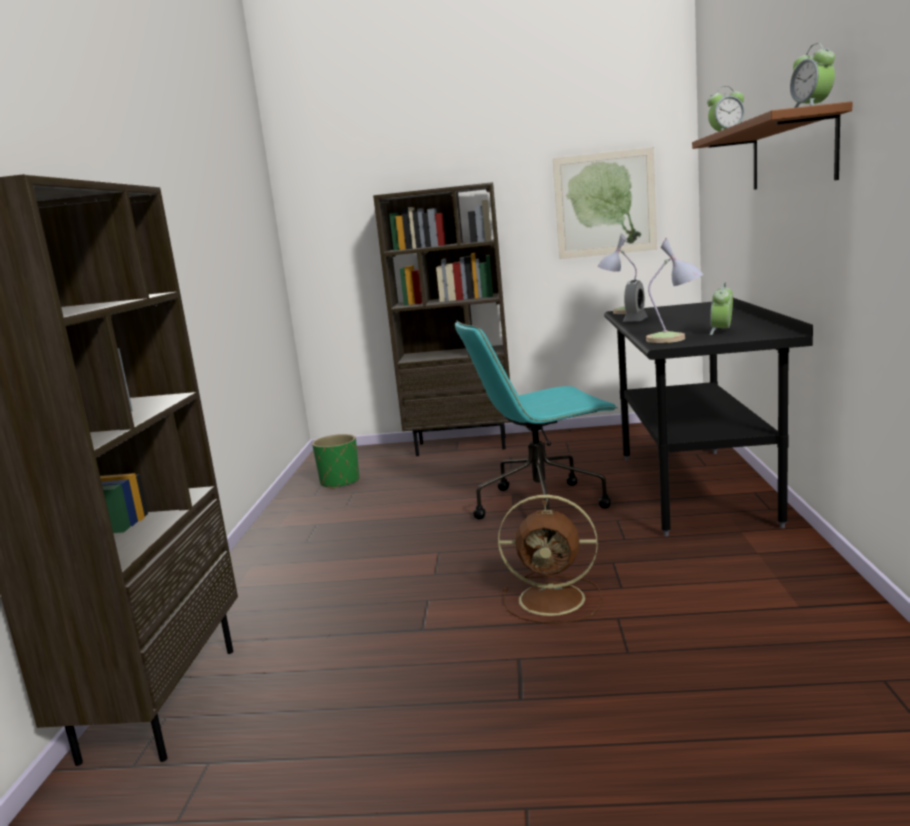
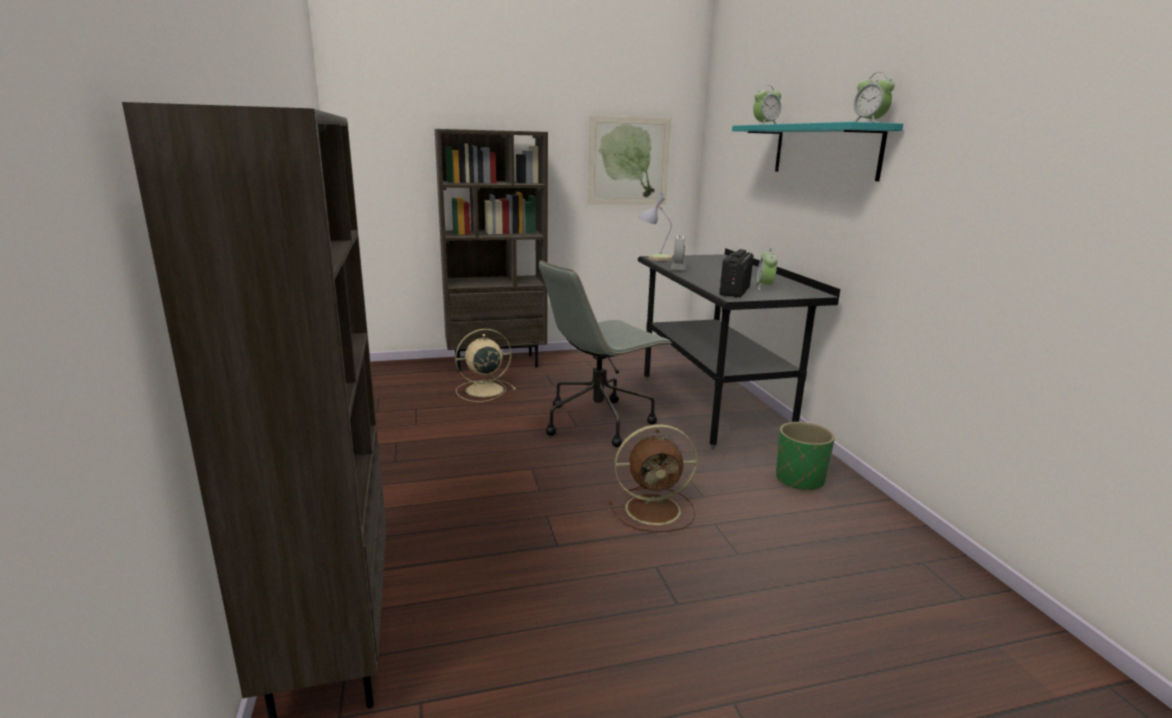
camera: 20 degrees left, 5 degrees up
(340, 482) = (396, 398): green planter -> green planter (799, 479)
(432, 473) = (483, 390): none -> beige fan
(543, 505) = (599, 421): turquoise office chair -> grey office chair
(674, 339) = (734, 291): table lamp -> radio
(791, 153) = (824, 150): brown shelf -> turquoise shelf

